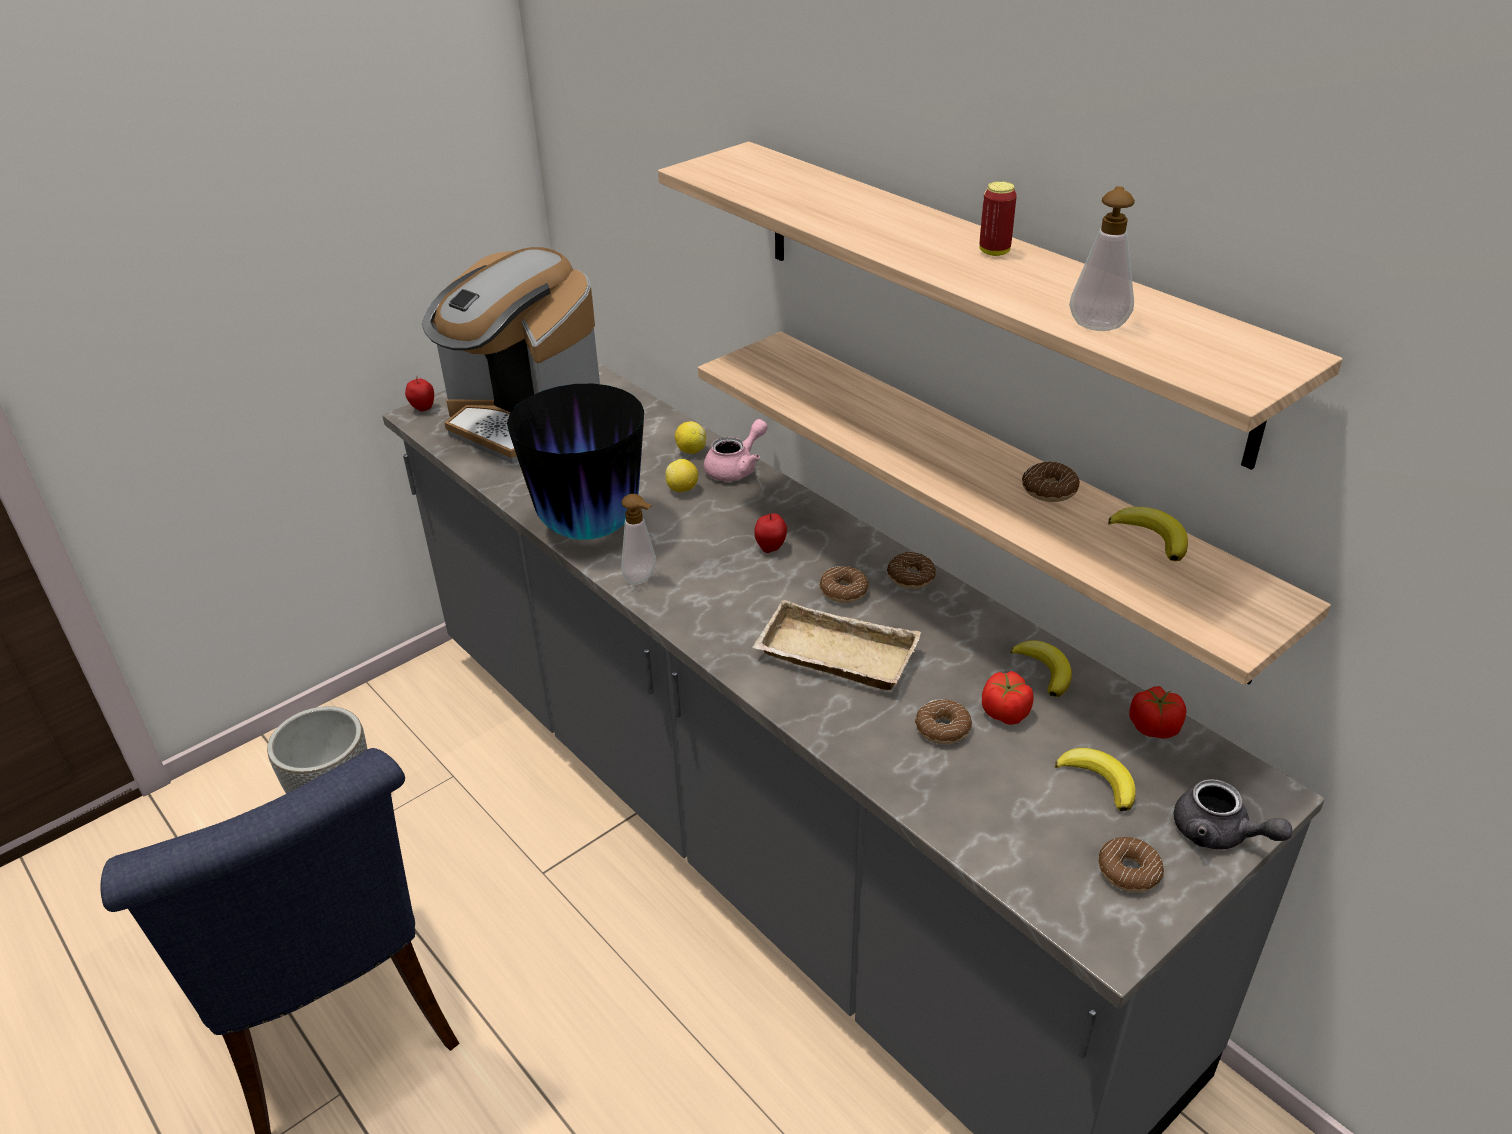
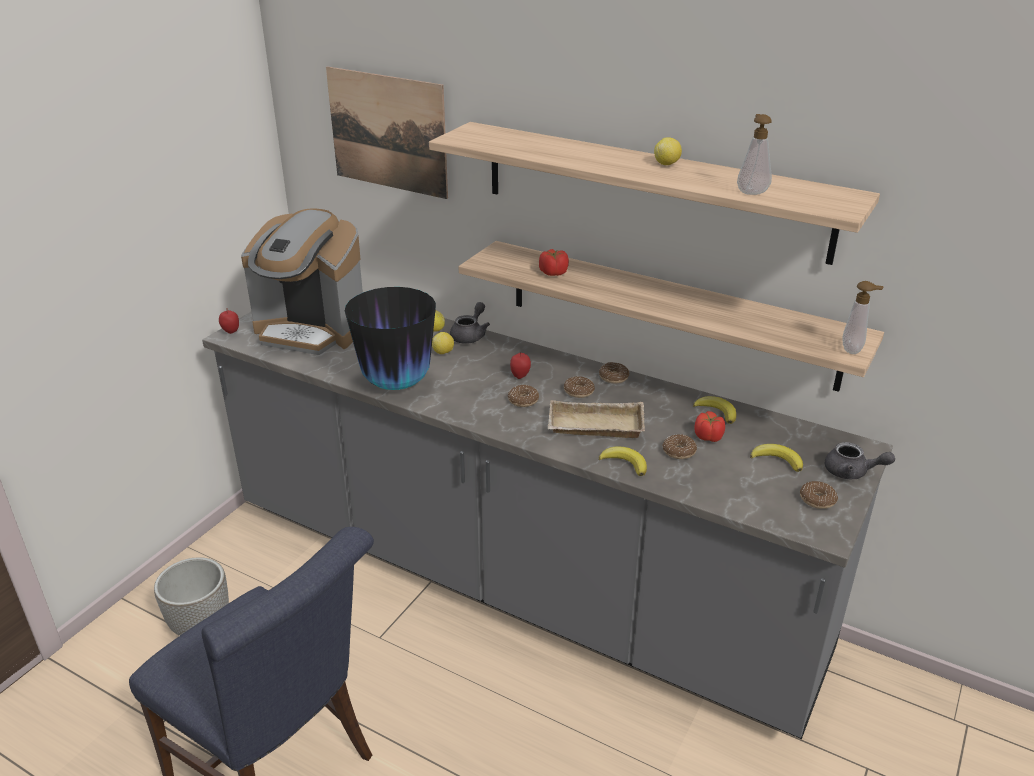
camera: 20 degrees left, 5 degrees down
(643, 579) = (450, 406): soap dispenser -> soap dispenser (854, 350)
(652, 144) = (387, 132): none -> picture
(736, 468) = (470, 335): pink teapot -> grey teapot
(994, 252) = (667, 164): can -> lemon
(1049, 490) = (709, 301): donut -> donut (523, 400)
(1152, 537) = (778, 315): banana -> banana (625, 463)
(1153, 727) = (790, 428): tomato -> tomato (553, 273)

